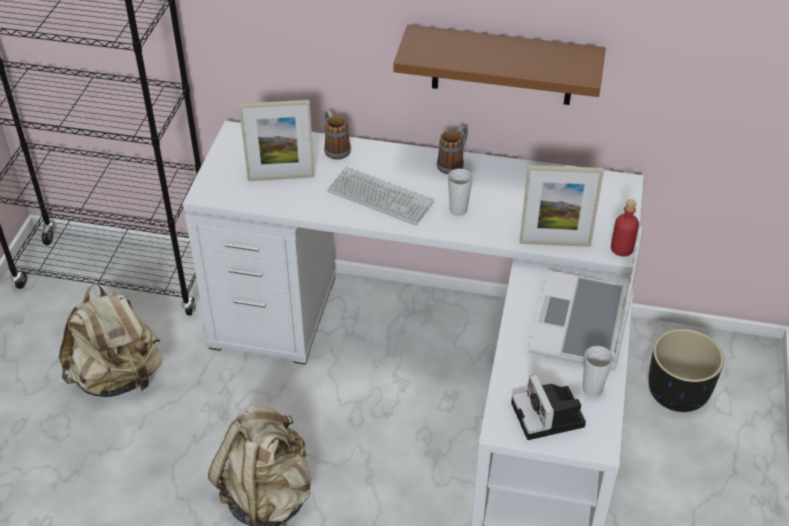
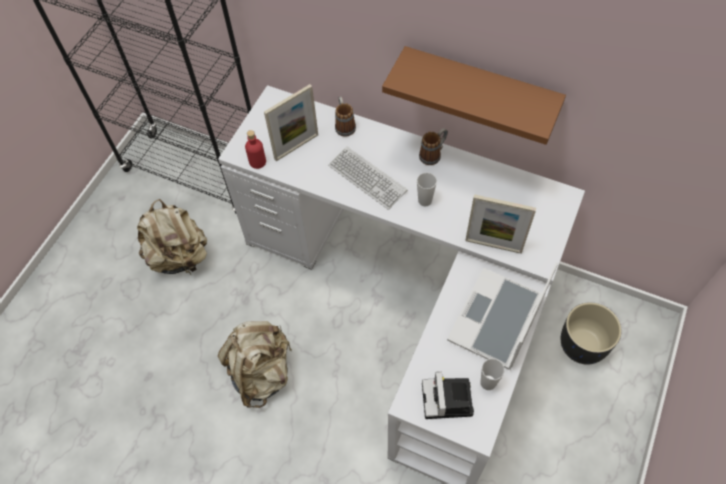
camera: 15 degrees right, 15 degrees up
(281, 177) = (296, 147): picture frame -> picture frame turned 45 degrees counterclockwise
(622, 248) = (546, 260): red bottle -> red bottle (257, 162)

